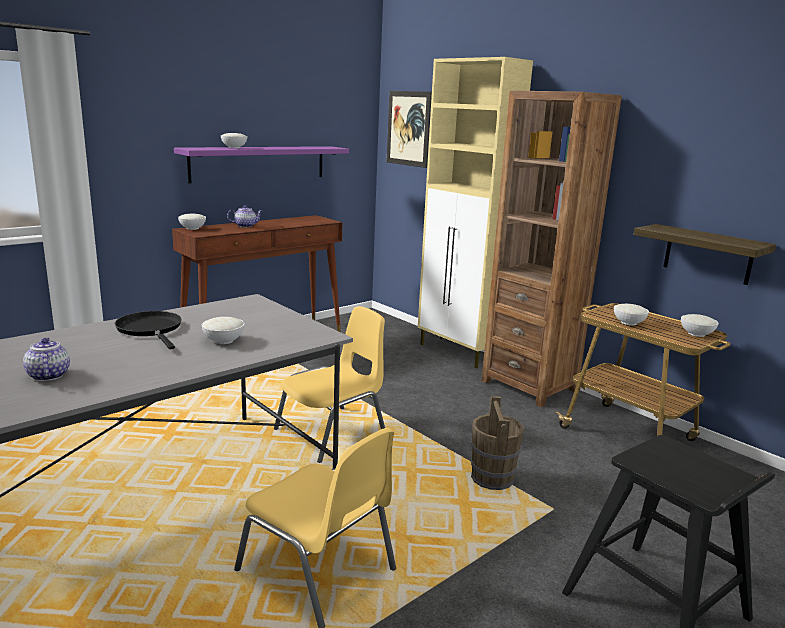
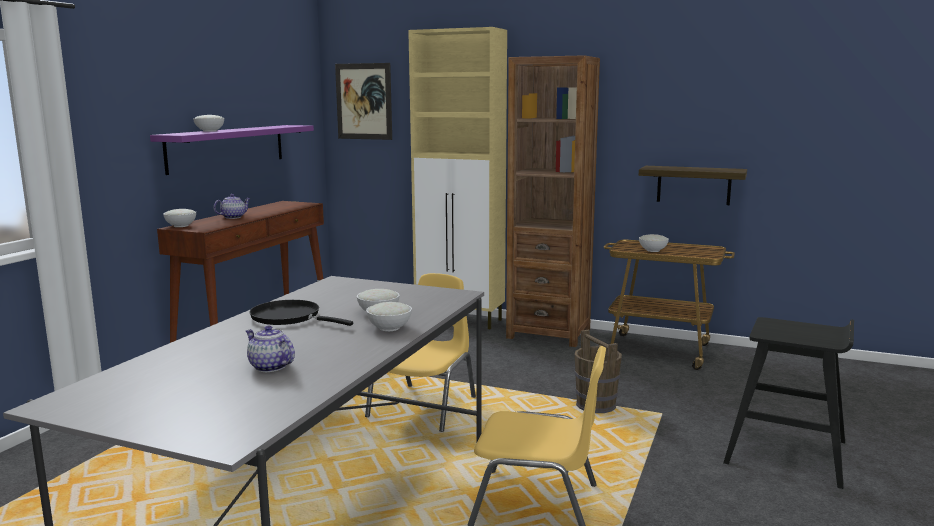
camera: 25 degrees left, 5 degrees down
(696, 333) = (705, 250): white bowl -> white bowl (389, 327)

